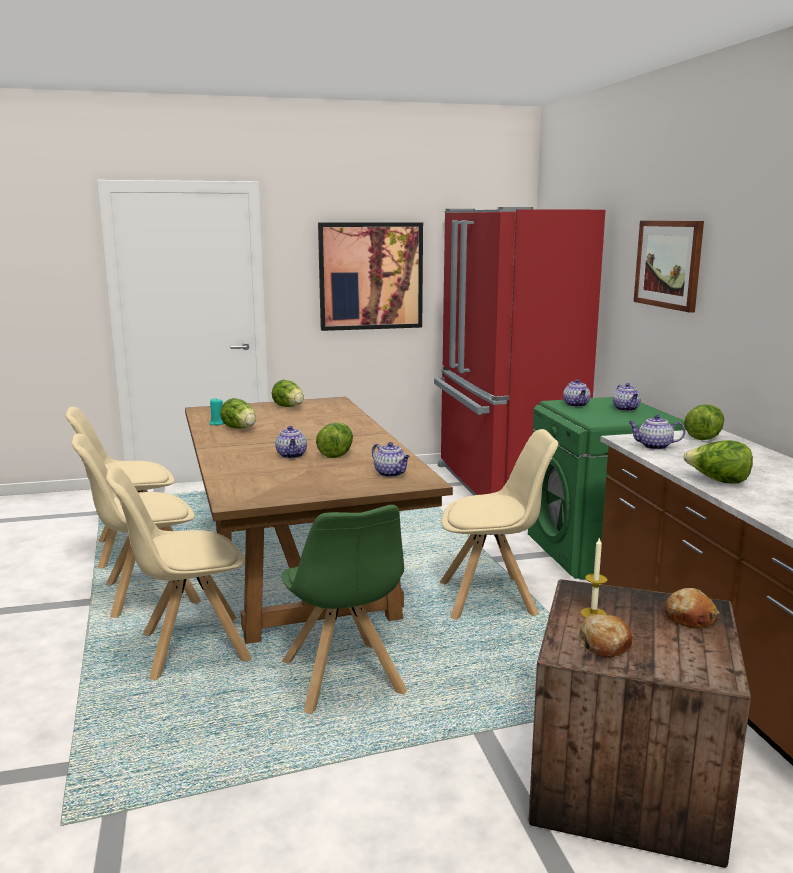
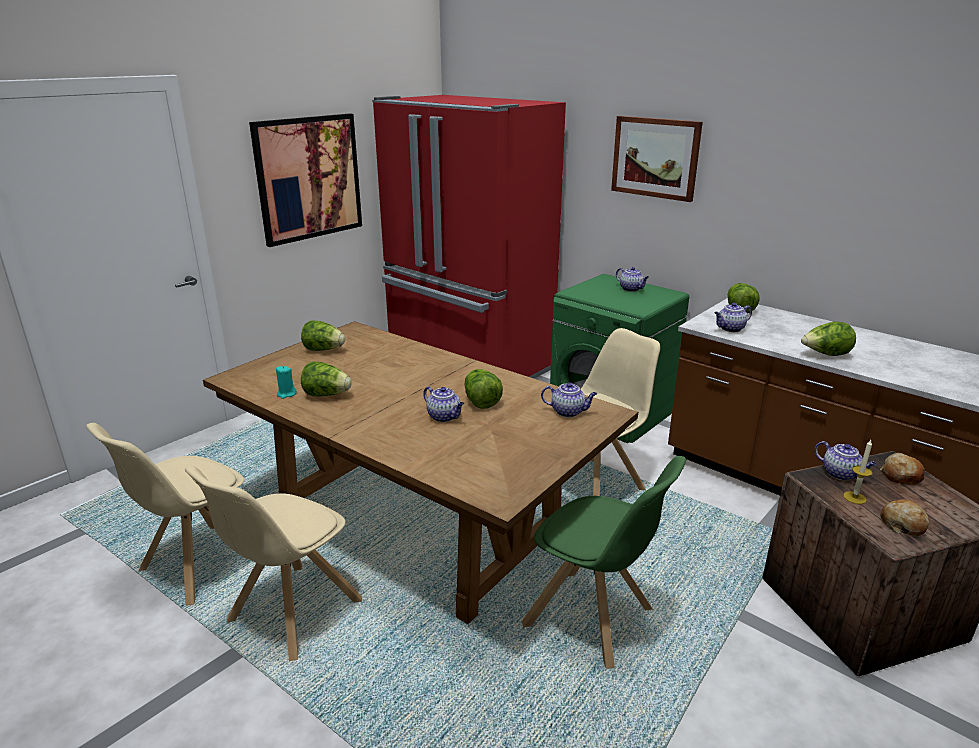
camera: 35 degrees left, 10 degrees up
(188, 648) = (421, 656): beige chair -> none
(576, 405) = (591, 292): teapot -> teapot (841, 474)

